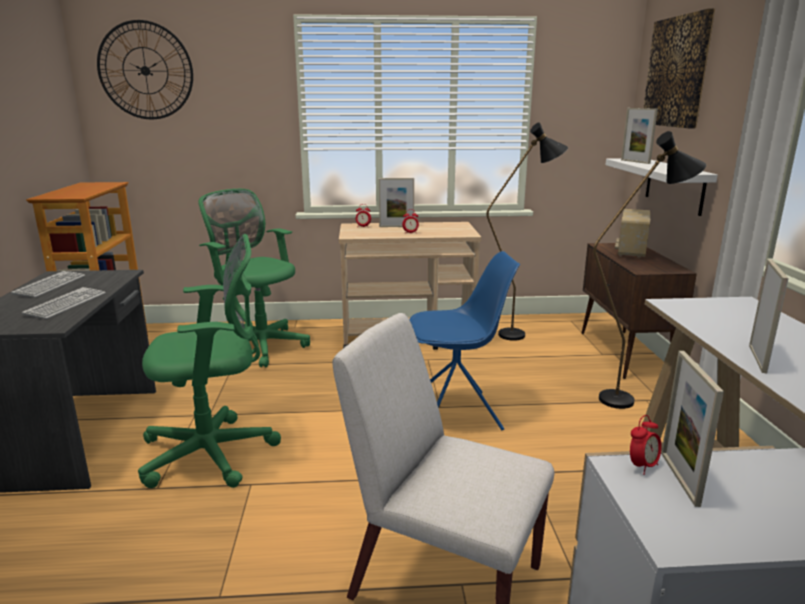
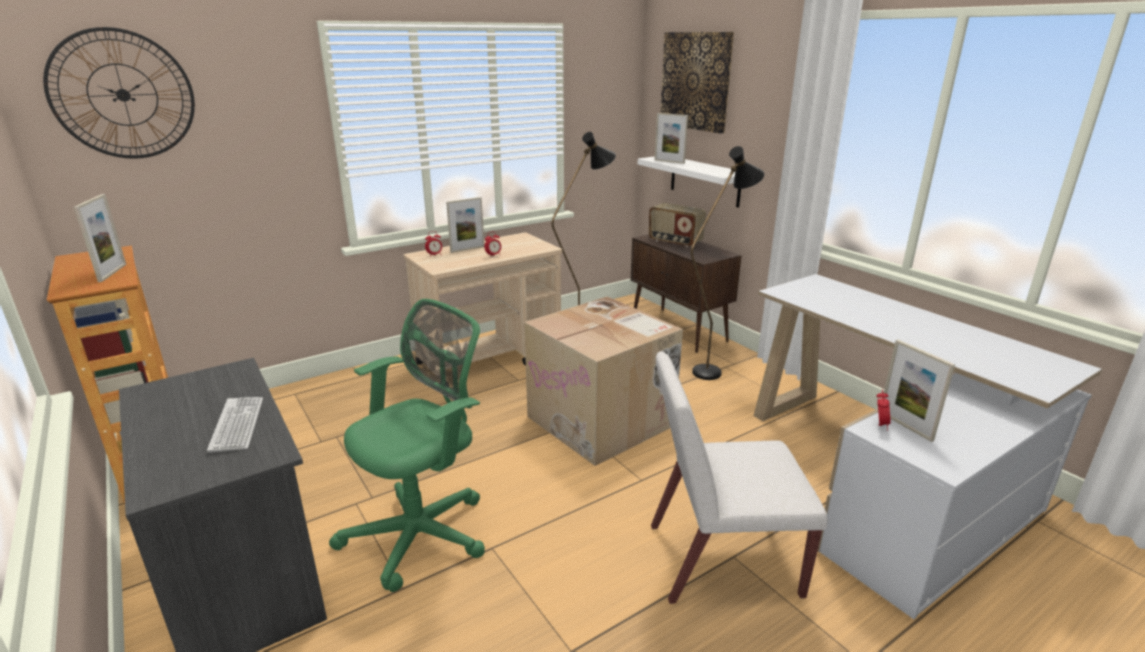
camera: 30 degrees left, 5 degrees up
(50, 285) = (166, 406): keyboard -> none
(260, 345) = (342, 405): green office chair -> none
(457, 413) = (603, 421): blue chair -> cardboard box
(630, 252) = (674, 242): radio -> radio turned 45 degrees counterclockwise
(757, 359) = (877, 327): picture frame -> picture frame (112, 273)

